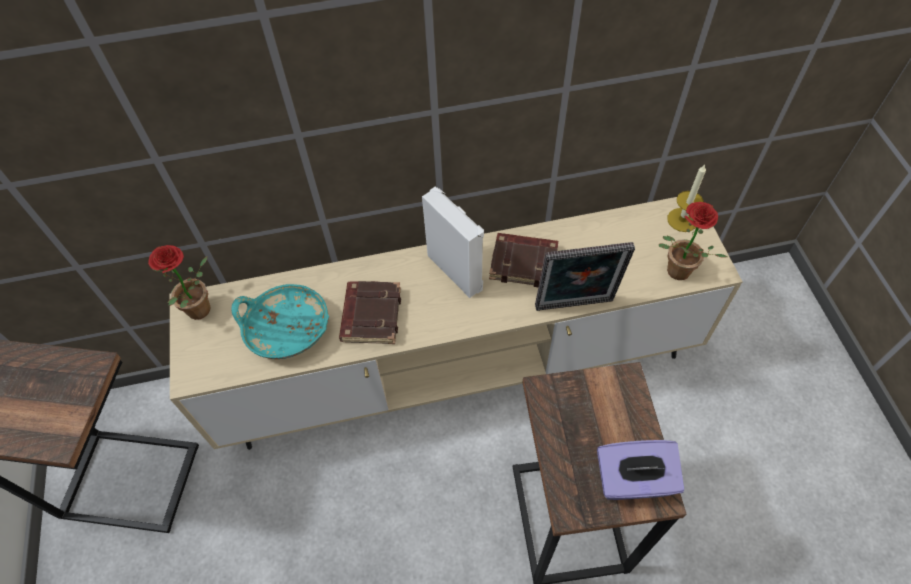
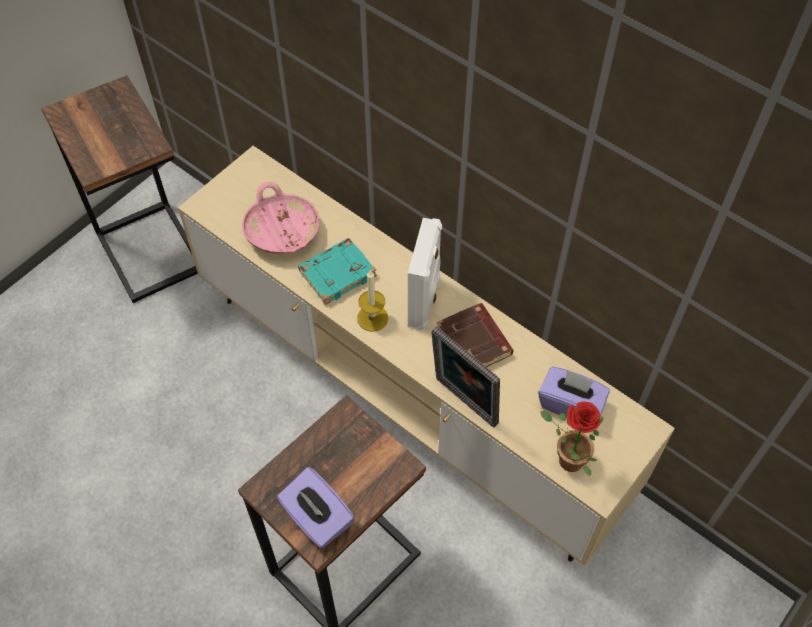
camera: 50 degrees right, 0 degrees up
(201, 313) = (253, 174): potted plant -> none
(285, 329) = (282, 231): turquoise bowl -> pink bowl
(370, 315) = (337, 273): brown book -> turquoise book
(629, 239) = (570, 404): none -> purple tissue box
(682, 220) = (631, 433): candle -> candle (372, 318)

